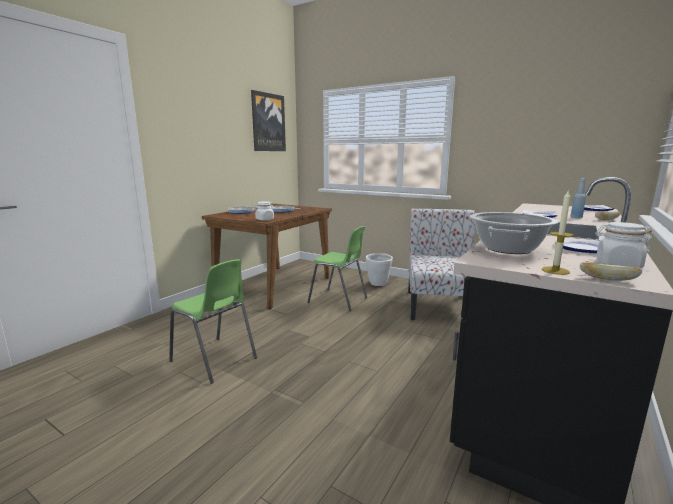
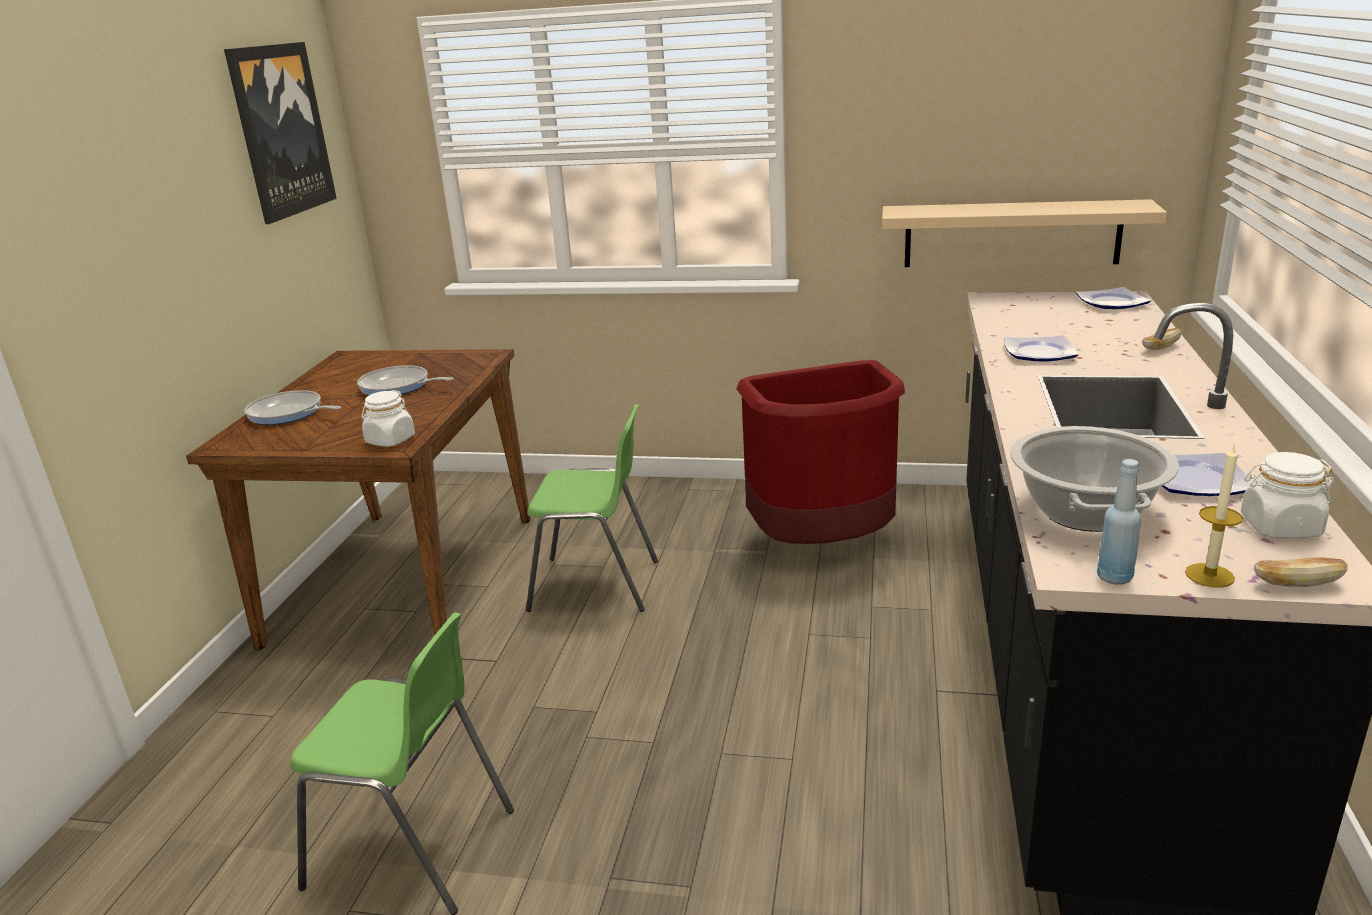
camera: 20 degrees left, 10 degrees up
(378, 284) = (659, 512): white planter -> none
(440, 305) = (824, 543): chair -> red trash can
(550, 180) = (1011, 234): none -> beige shelf
(576, 217) = (1106, 347): blue bottle -> blue bottle (1114, 577)

